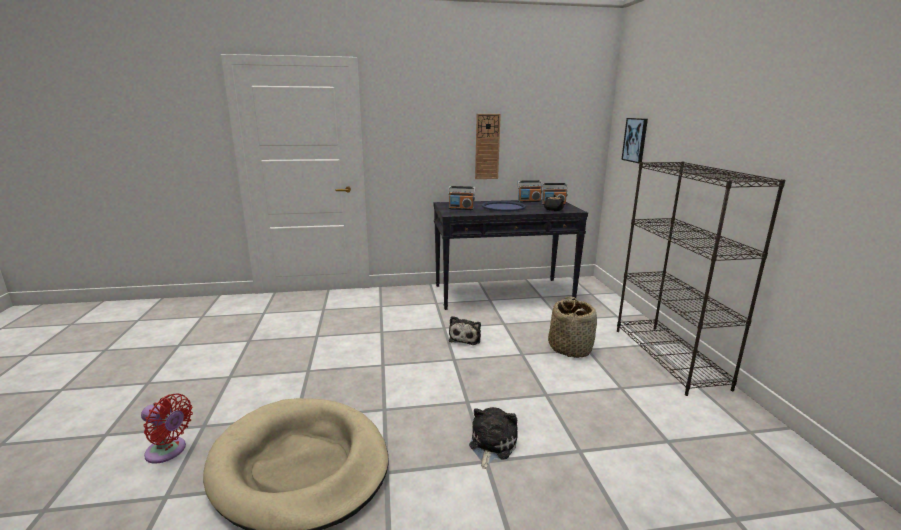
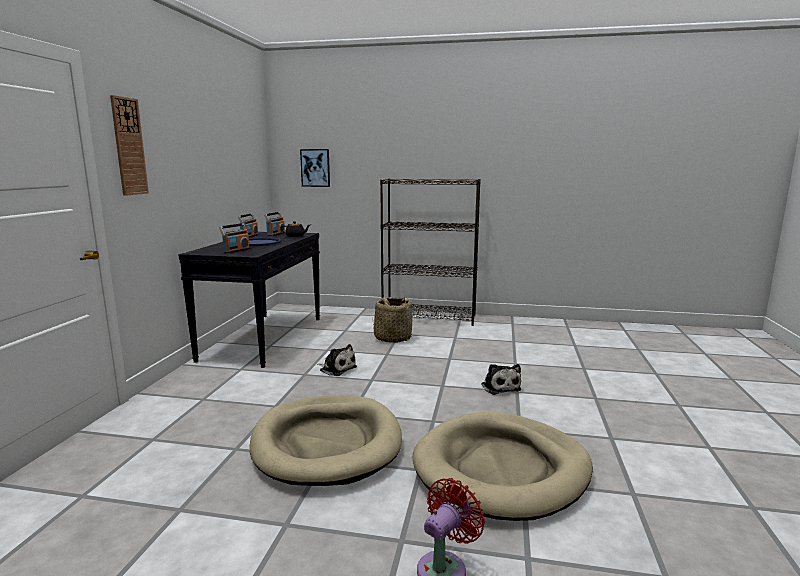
camera: 70 degrees left, 5 degrees down
(330, 366) = (327, 443): none -> beige dog bed
(487, 147) = (206, 181): wall clock -> wall clock (129, 146)
(491, 445) = (500, 387): plush toy -> plush toy turned 150 degrees counterclockwise

